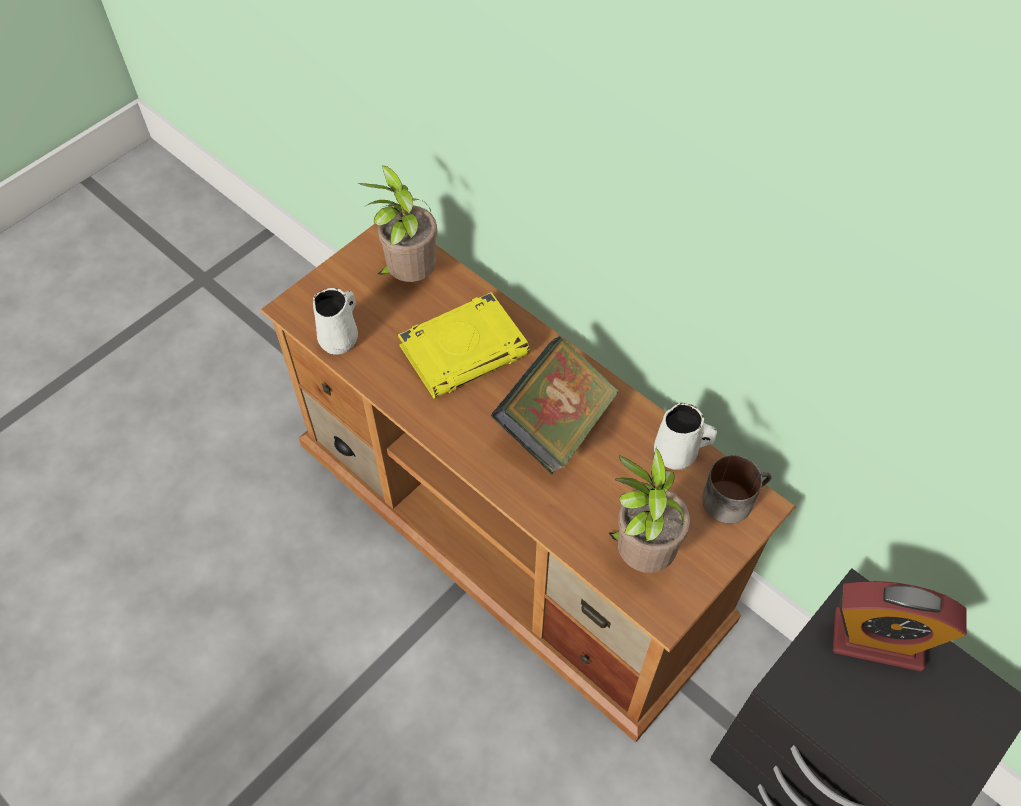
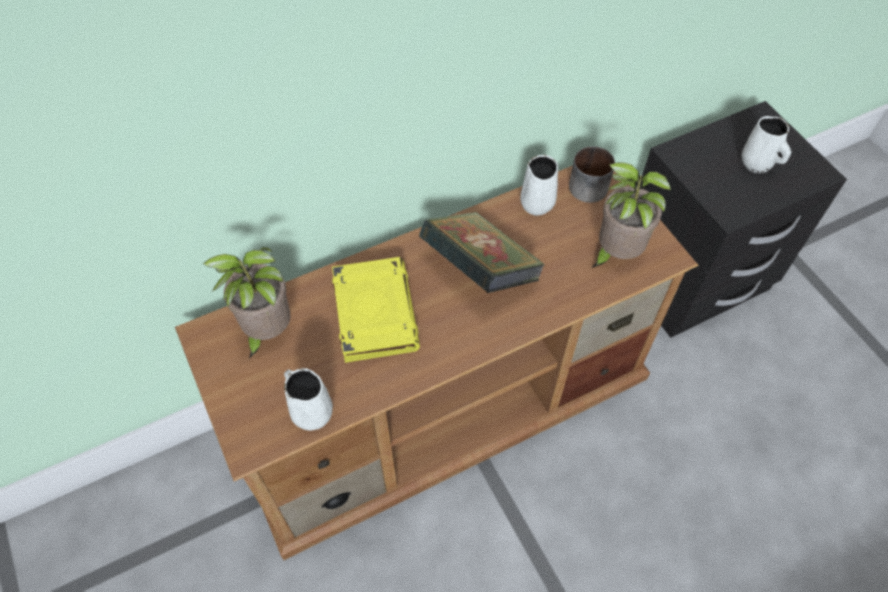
camera: 70 degrees left, 0 degrees up
(877, 639) = (706, 155): alarm clock -> none
(900, 711) = (757, 164): none -> white mug

